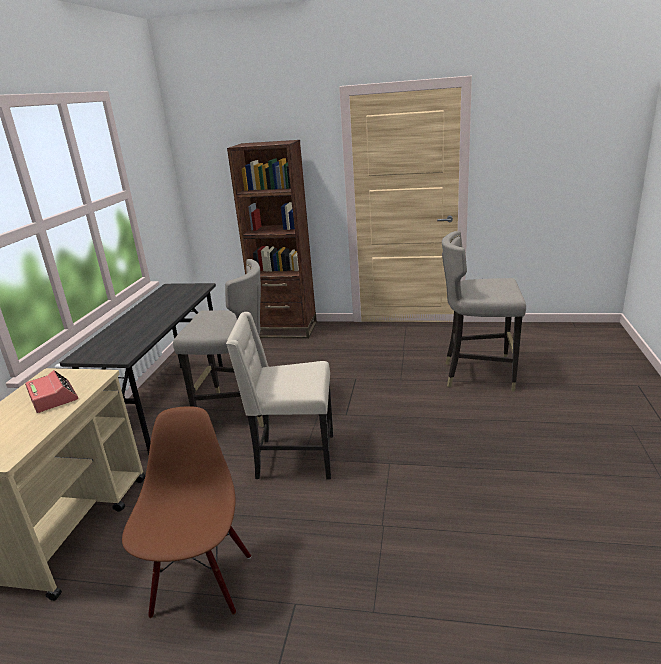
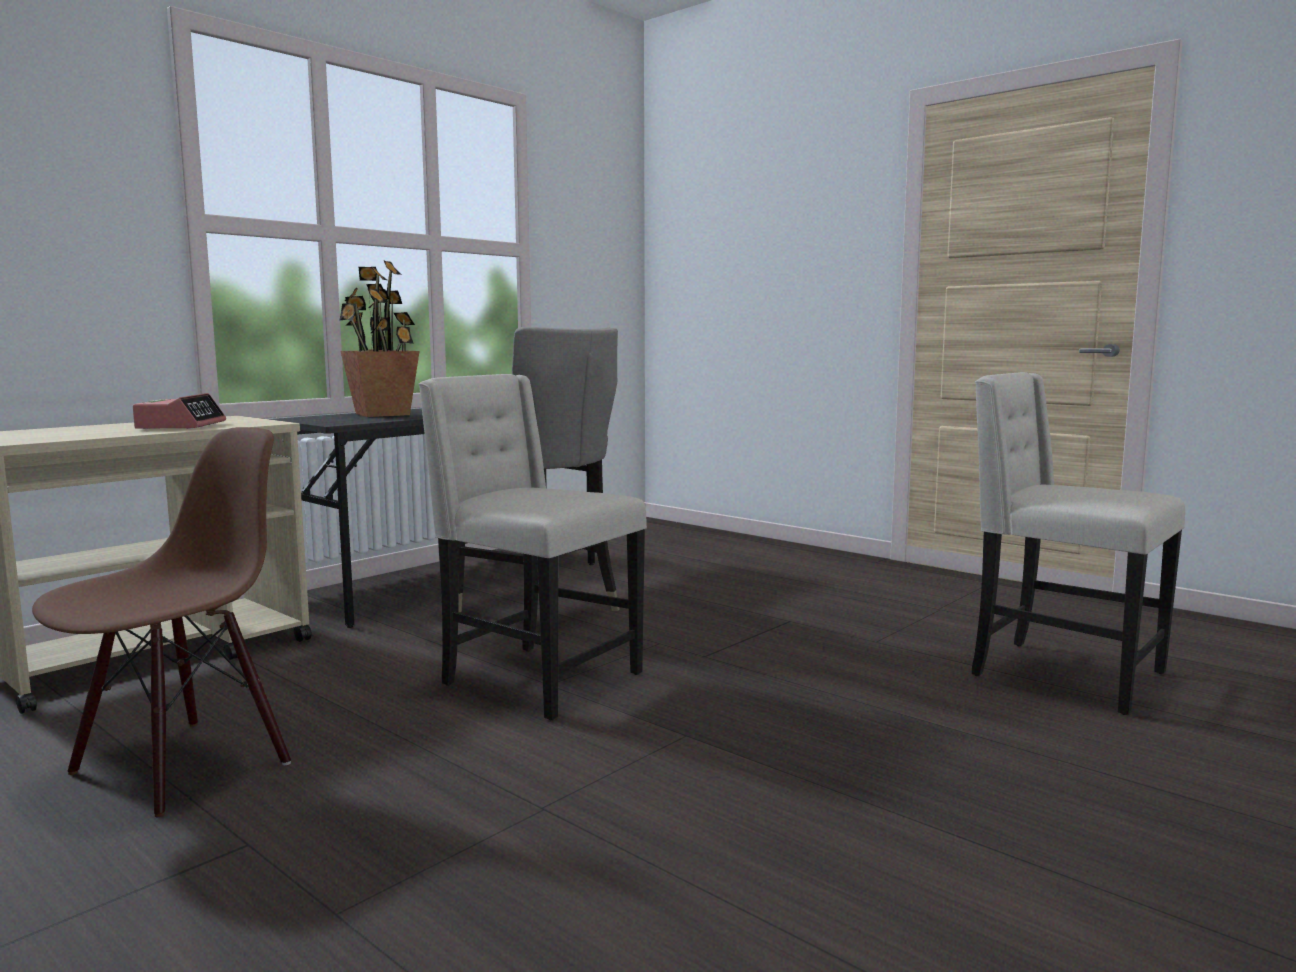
camera: 30 degrees right, 15 degrees down
(119, 335) = (381, 414): none -> potted plant
(286, 330) = (755, 547): brown bookcase -> none
(478, 375) = (1062, 674): grey stool -> beige chair

